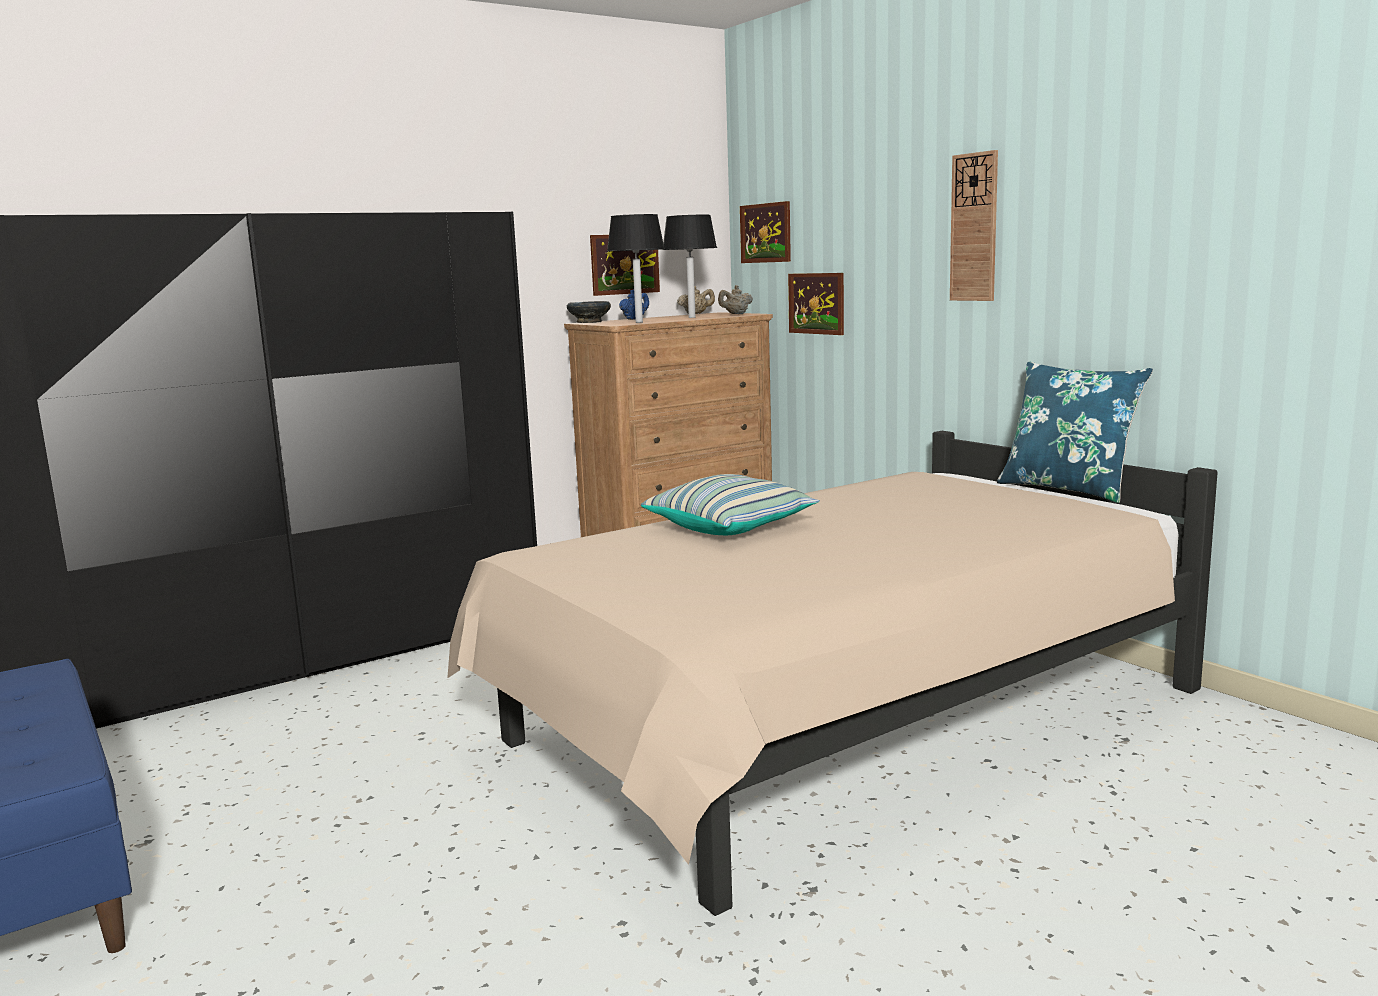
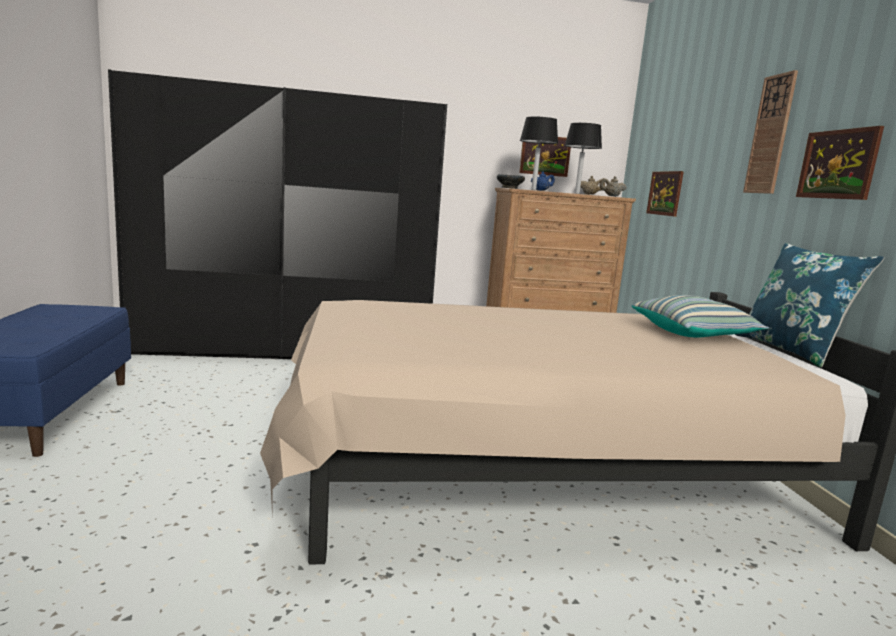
camera: 25 degrees right, 0 degrees up
(730, 527) = (485, 315): pillow -> pillow (693, 333)
(765, 233) = (646, 143): picture -> picture (837, 164)

